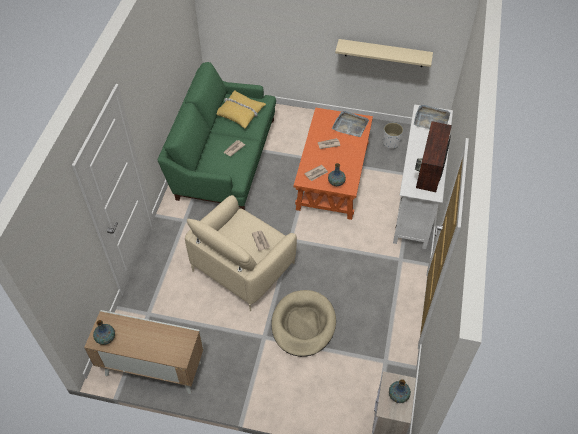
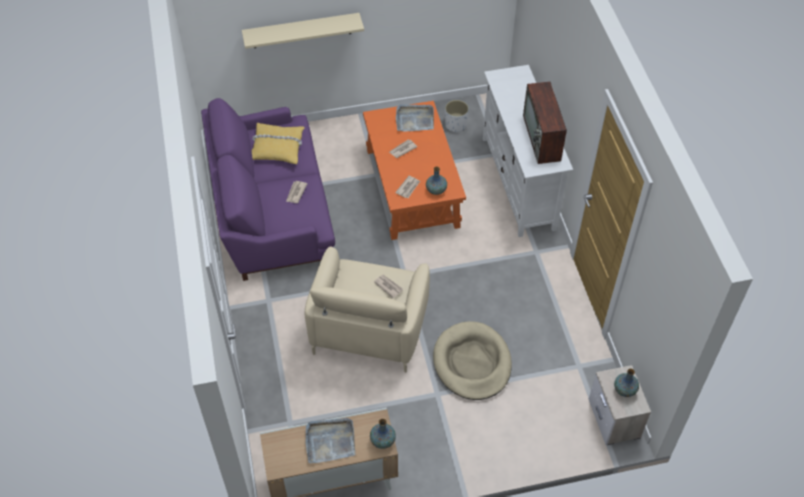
camera: 25 degrees left, 0 degrees up
(106, 338) = (286, 460): vase -> vase (383, 441)
(223, 157) = (271, 210): green sofa -> purple sofa
(384, 53) = (424, 23): beige shelf -> beige shelf (301, 30)
(431, 119) = (512, 82): grey tray -> grey tray (330, 441)

